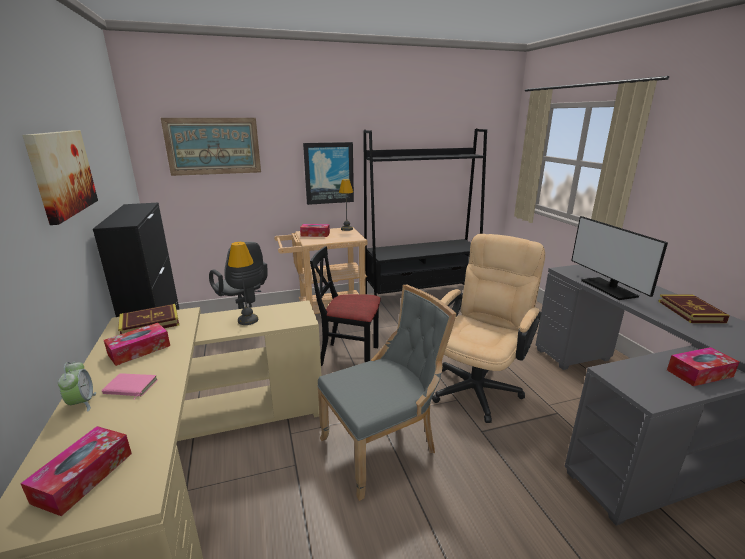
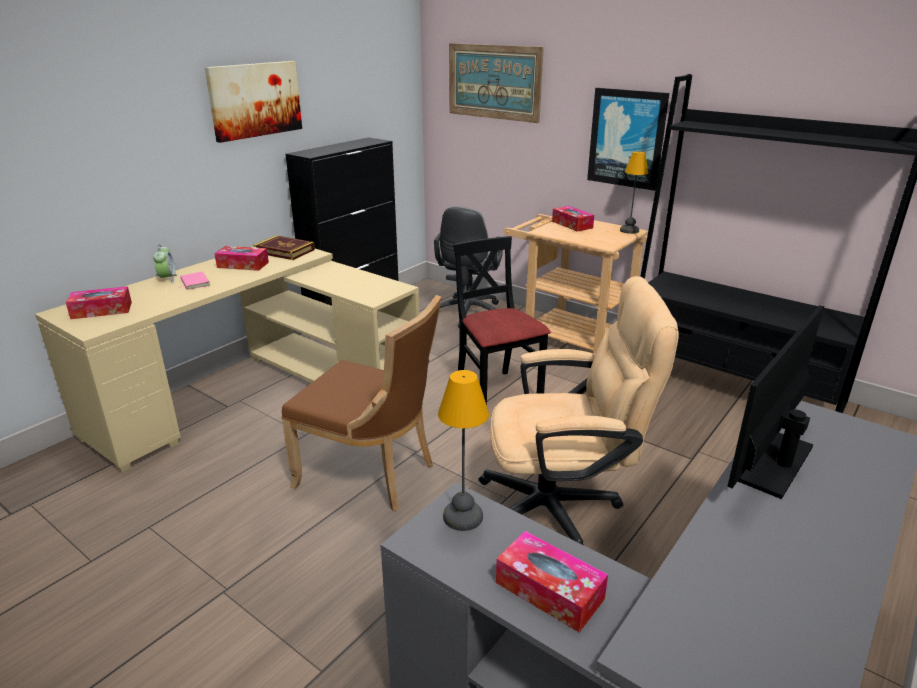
camera: 55 degrees right, 5 degrees up
(82, 403) = (167, 279): alarm clock -> alarm clock turned 45 degrees counterclockwise
(248, 320) = (343, 280): table lamp -> table lamp (464, 516)
(383, 446) = (371, 474): grey chair -> brown chair
(690, 311) = (802, 567): book -> none

